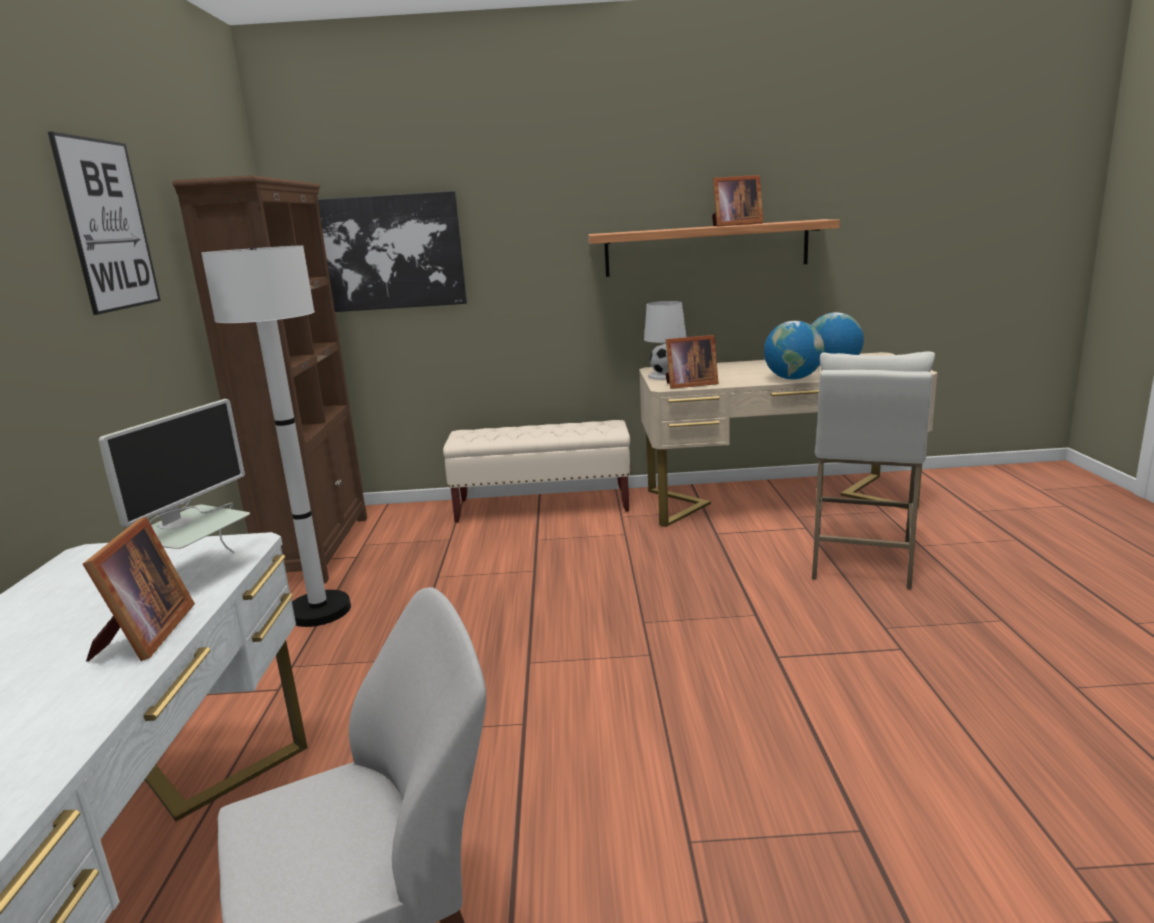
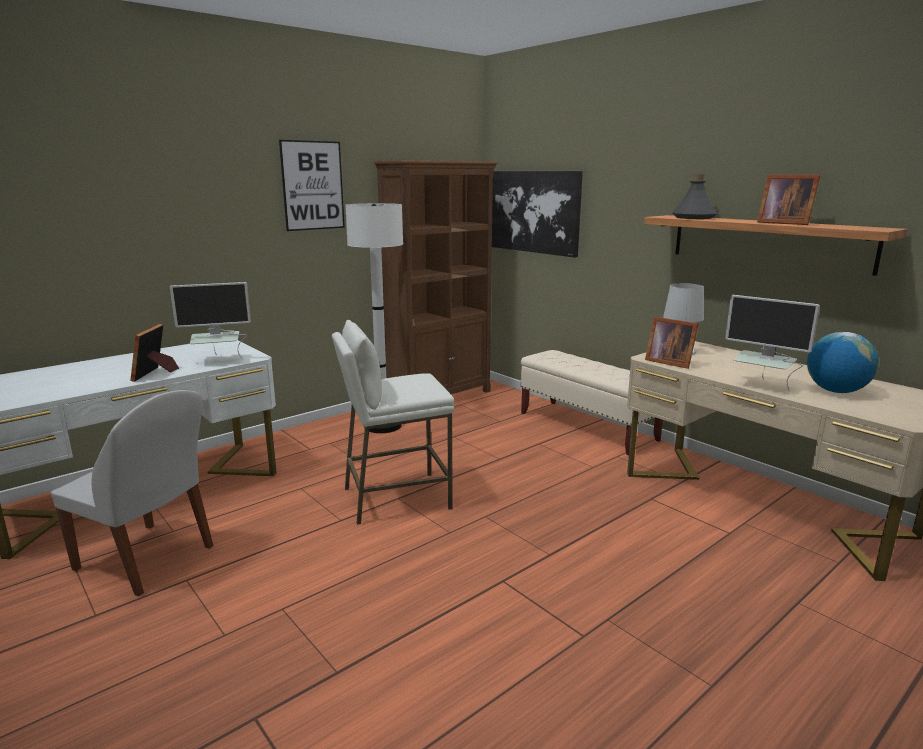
camera: 50 degrees right, 0 degrees up
(144, 636) = (156, 373): picture frame -> picture frame turned 135 degrees clockwise
(636, 231) = (693, 218): none -> grey bottle
(793, 378) = (761, 386): globe -> monitor
(861, 559) = (713, 576): white stool -> white stool (396, 498)

